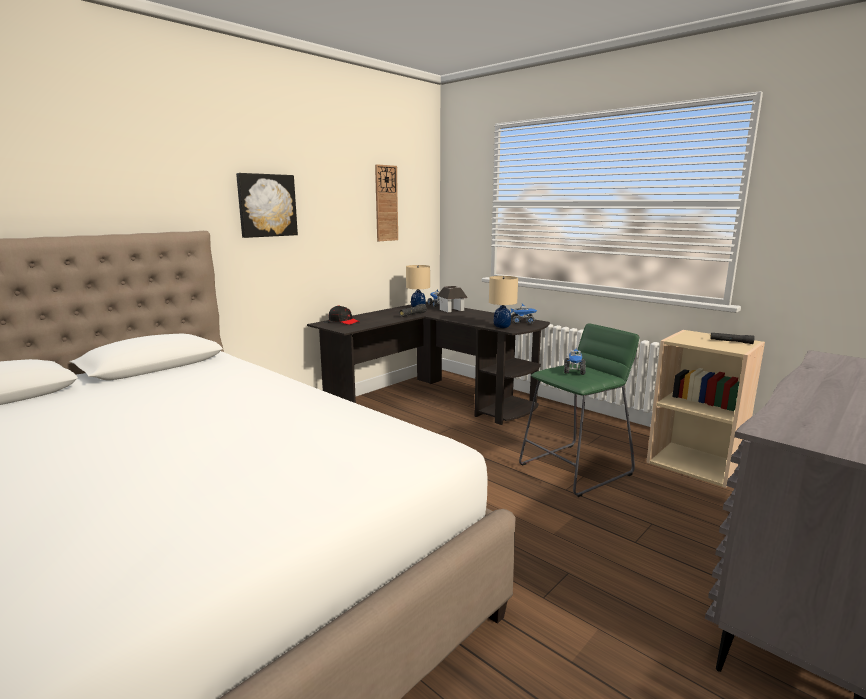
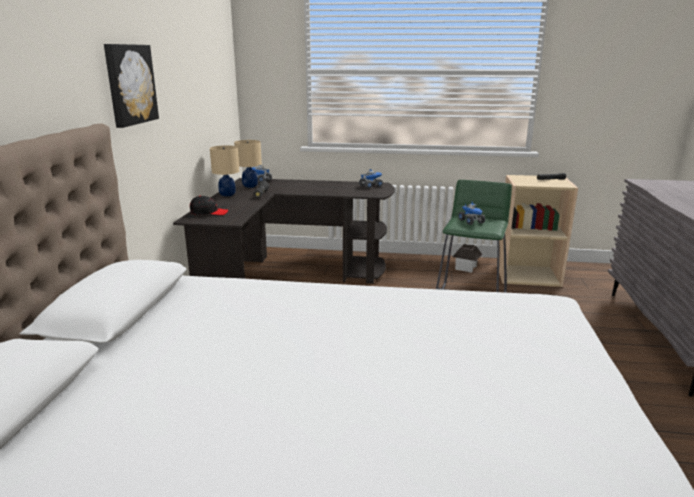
camera: 35 degrees left, 5 degrees up
(386, 203) = (207, 74): wall clock -> none
(451, 310) = (285, 183): toy house -> toy house (466, 267)
(502, 327) = (365, 193): beige table lamp -> beige table lamp (228, 195)

